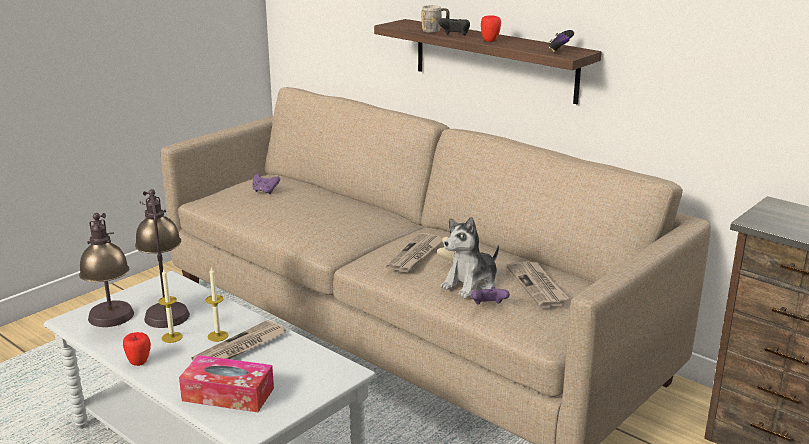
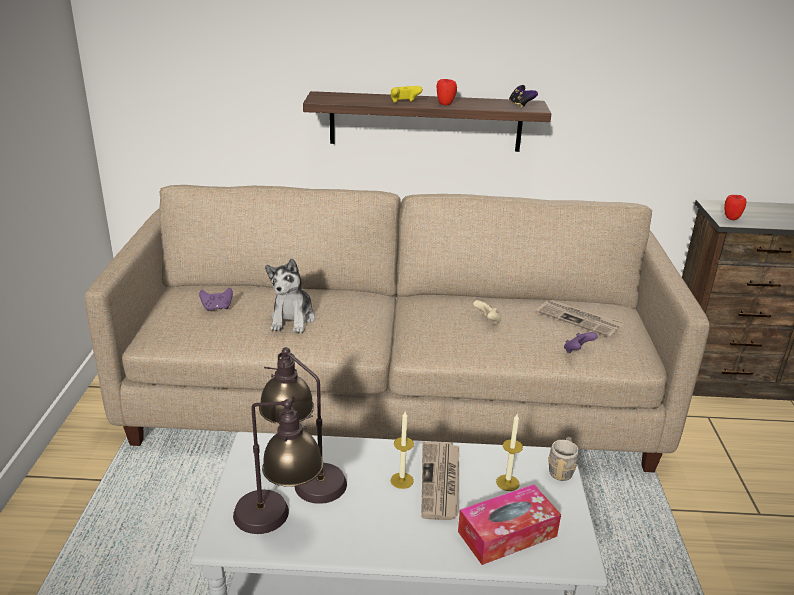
camera: 40 degrees left, 5 degrees up
(139, 362) = (376, 548): apple -> apple (731, 218)
(172, 337) = (362, 504): candle -> candle (507, 482)
(416, 255) = (456, 326): newspaper -> none
(435, 30) = (373, 100): grey mug -> grey mug (562, 469)
(455, 35) = (404, 103): black game controller -> yellow game controller
(471, 284) = (536, 337): plush toy -> plush toy (293, 319)

